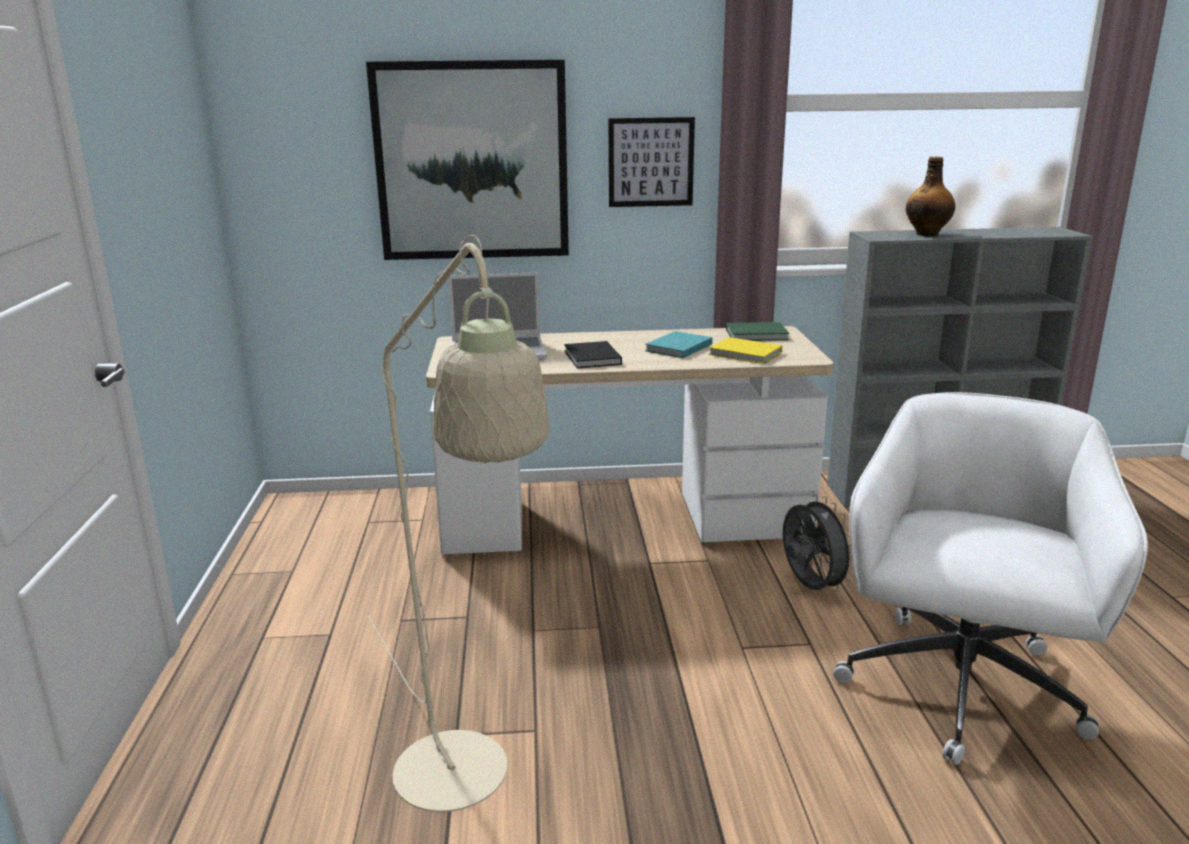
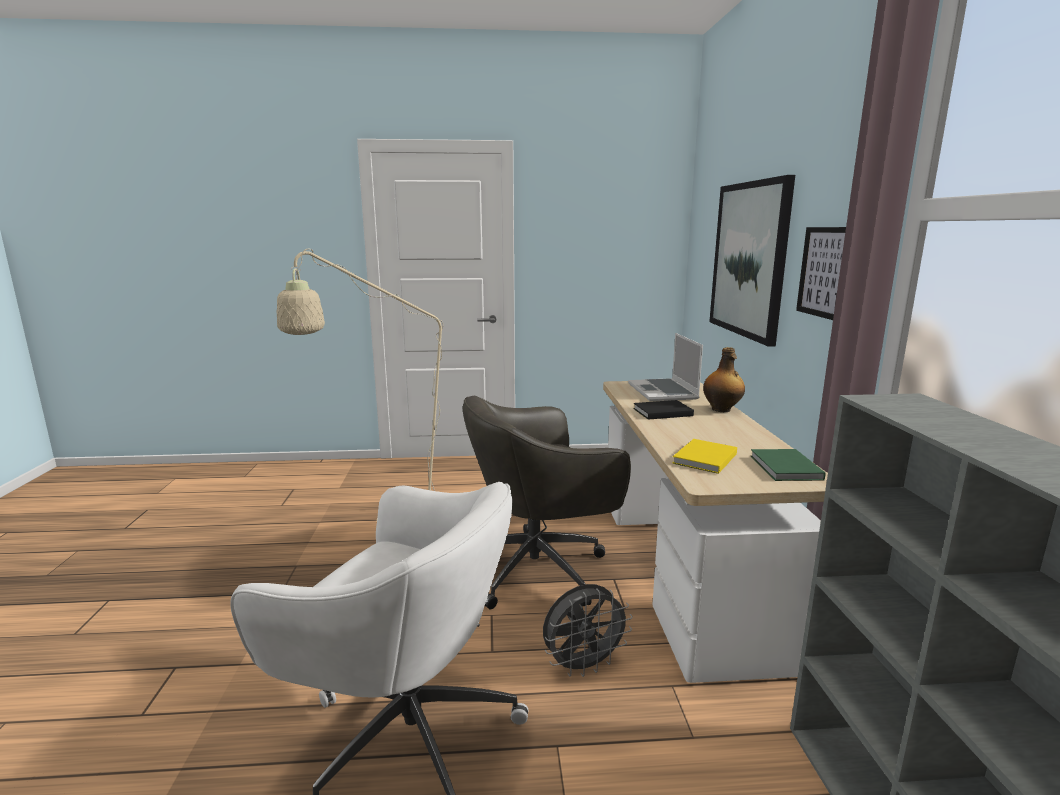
camera: 90 degrees right, 5 degrees down
(630, 613) = (539, 568): none -> grey office chair
(677, 348) = (709, 436): turquoise book -> none
(927, 234) = (952, 425): bottle -> bottle (721, 410)

